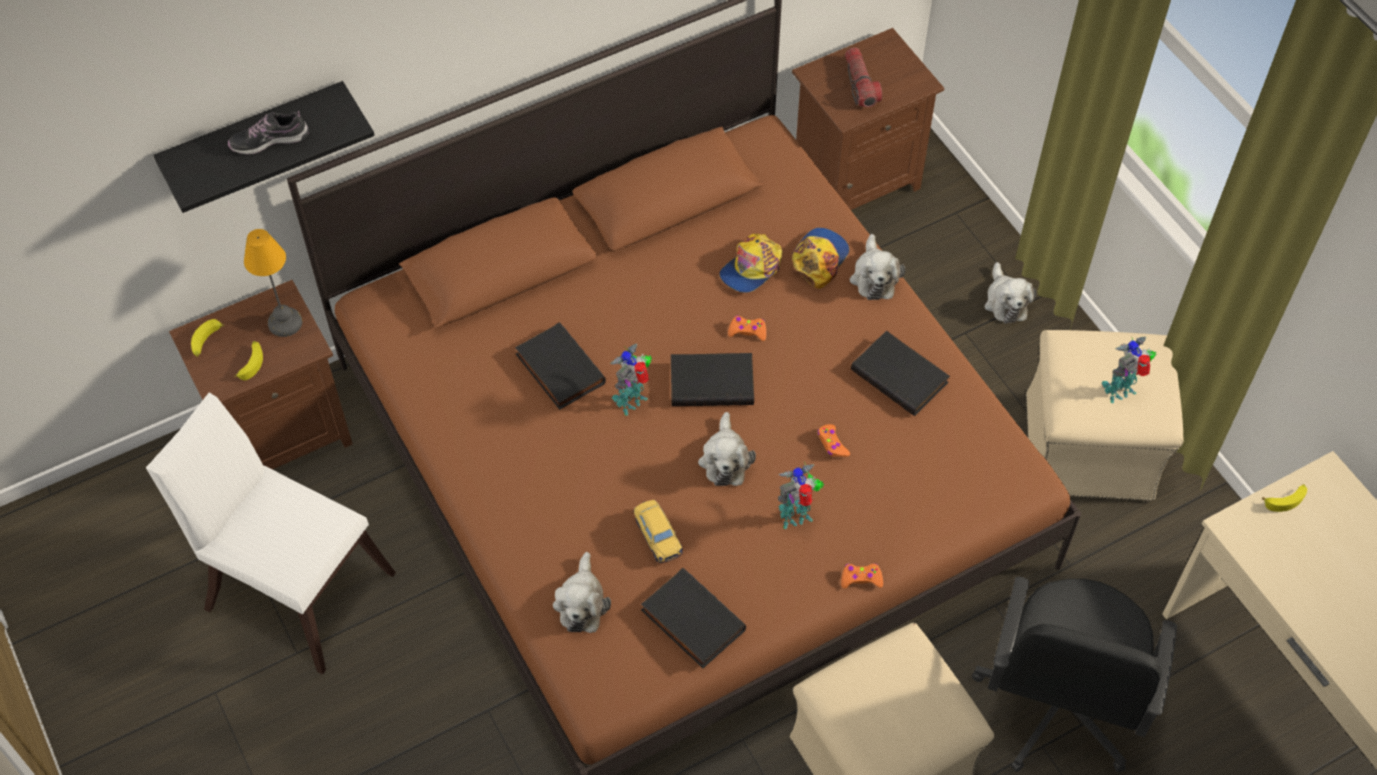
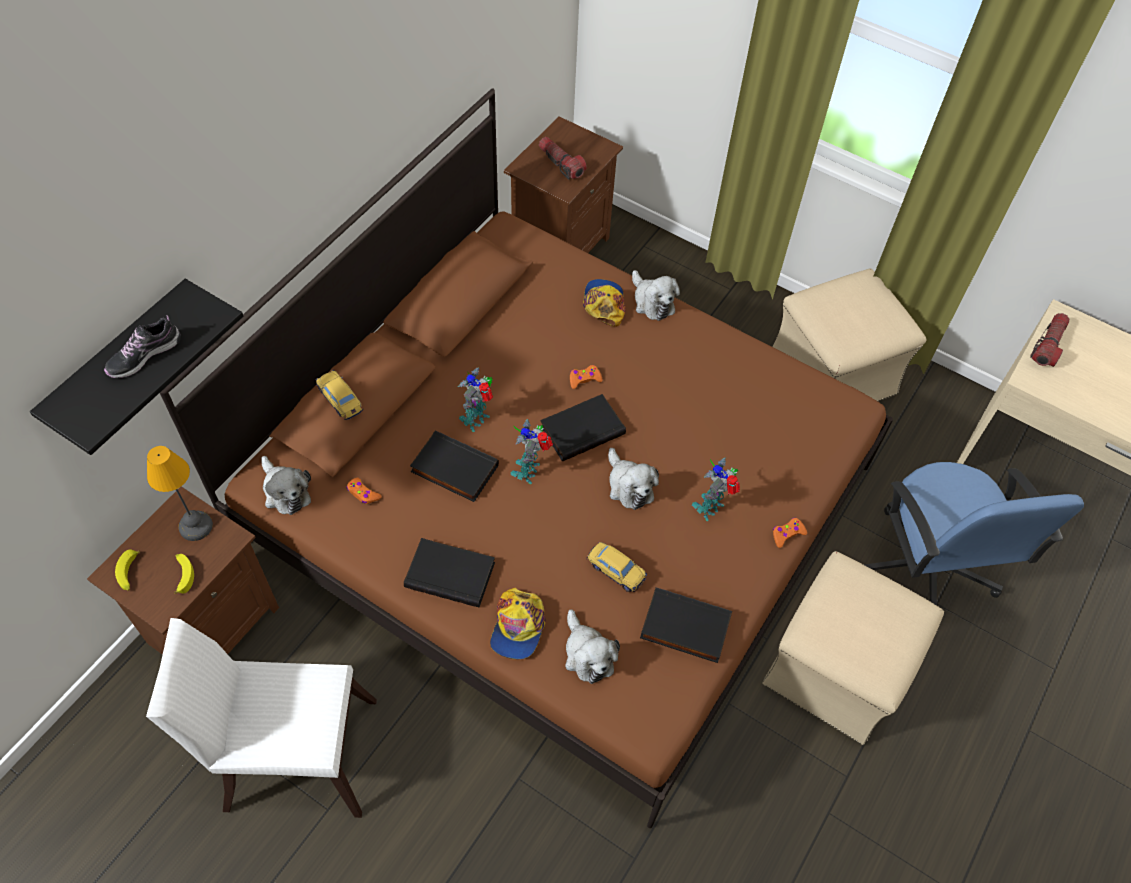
camera: 30 degrees left, 0 degrees up
(478, 254) = (340, 400): none -> toy car
(751, 268) = (558, 330): cap -> cap (517, 627)
(832, 444) = (701, 440): orange game controller -> orange game controller (363, 494)
(901, 375) = (718, 367): black book -> black book (451, 573)
(1005, 301) = (715, 295): plush toy -> plush toy (285, 491)
(1057, 705) = (927, 568): black office chair -> blue office chair
(1121, 391) = (868, 319): toy robot -> toy robot (477, 419)
(1285, 499) = (1048, 345): banana -> flashlight

